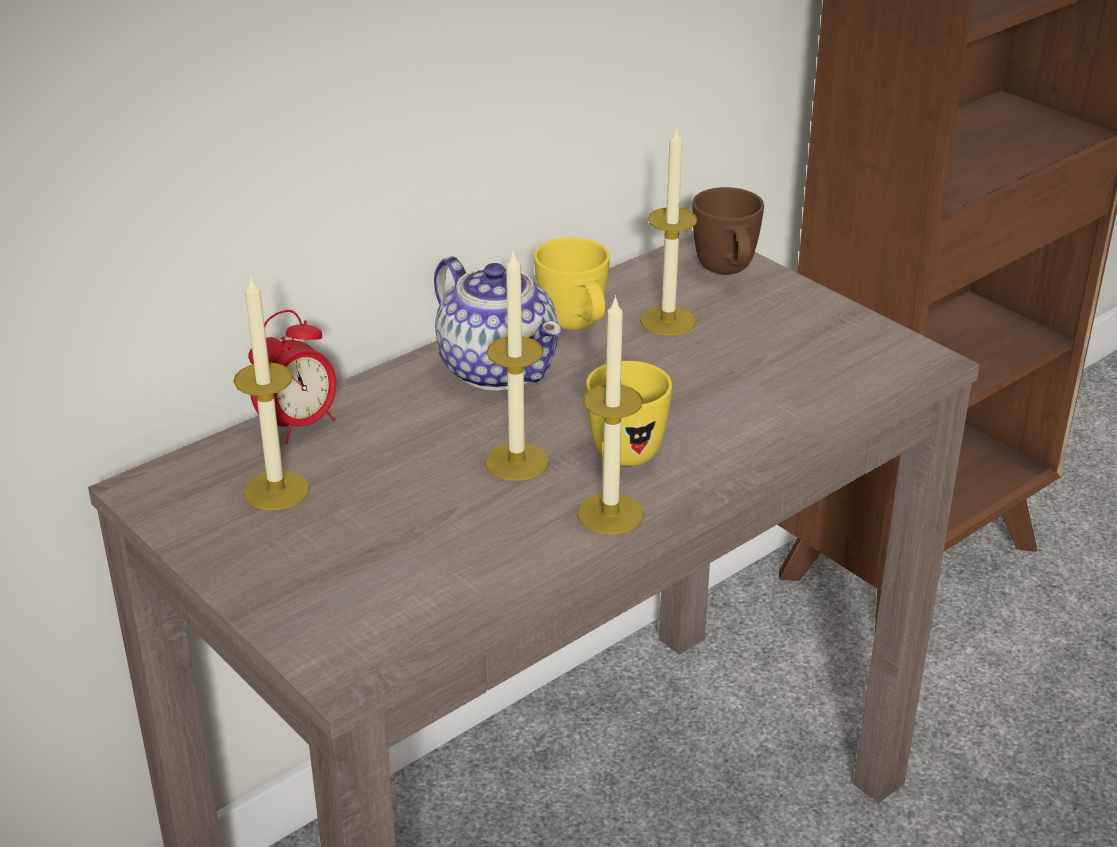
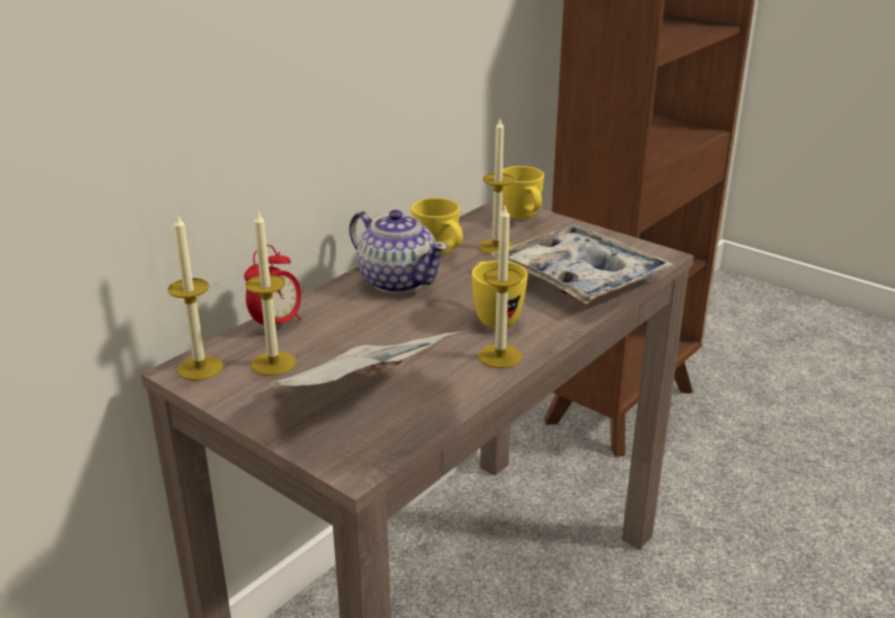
camera: 10 degrees left, 5 degrees down
(391, 570) = (367, 403): none -> newspaper
(516, 462) = (429, 332): candle -> candle (200, 368)
(728, 273) = (523, 219): brown mug -> yellow mug
(780, 388) = (580, 277): none -> tray

